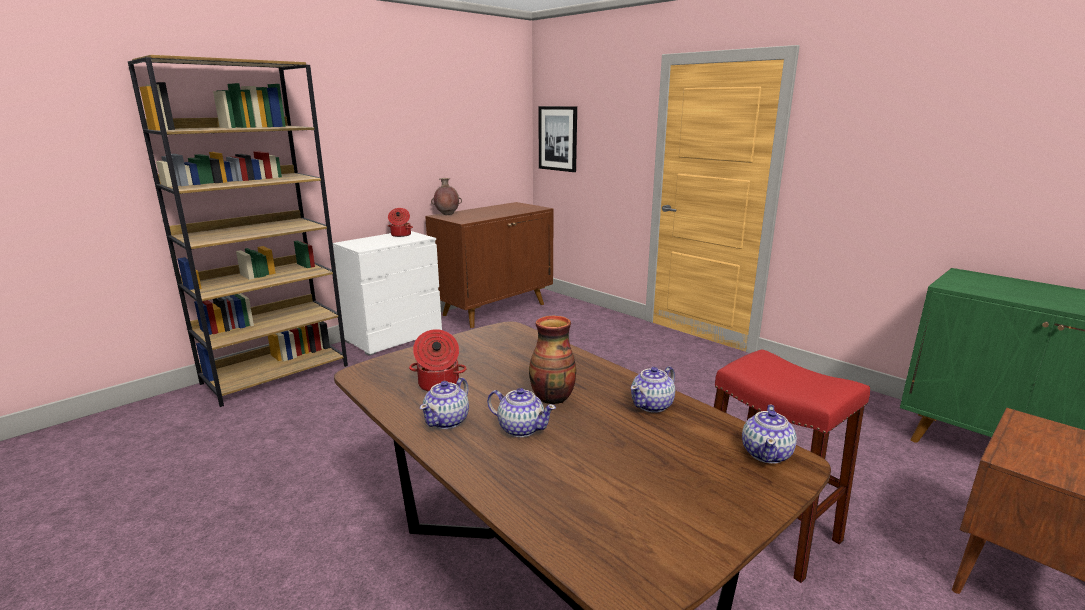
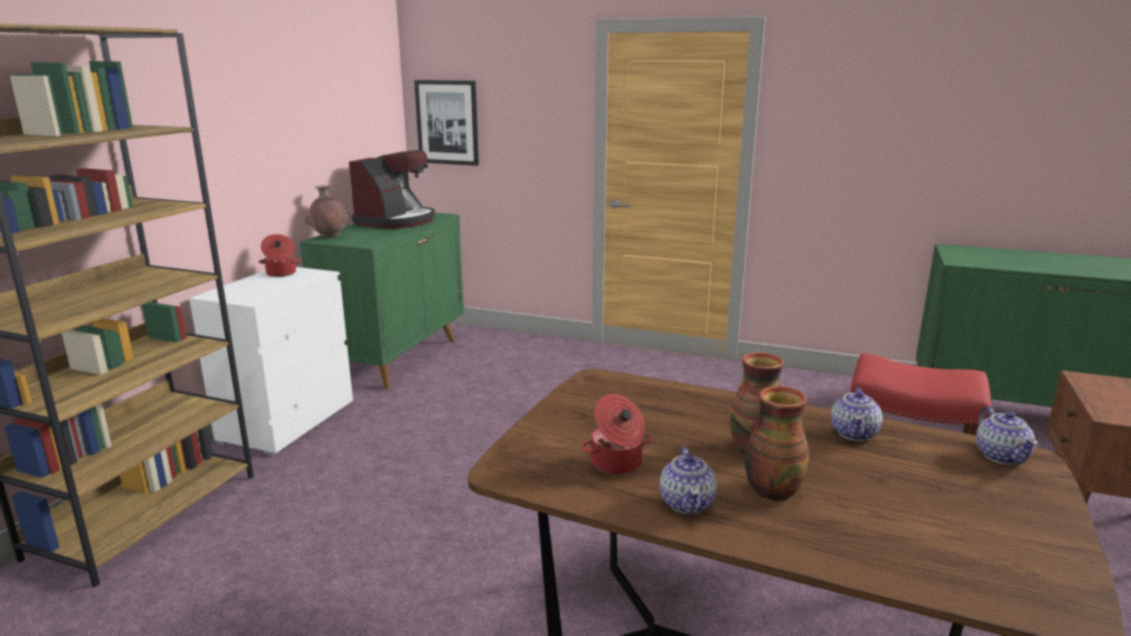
camera: 25 degrees left, 0 degrees up
(495, 309) = (397, 358): brown cabinet -> green cabinet
(504, 209) = (396, 221): none -> coffee machine
(520, 428) = (771, 490): teapot -> vase

